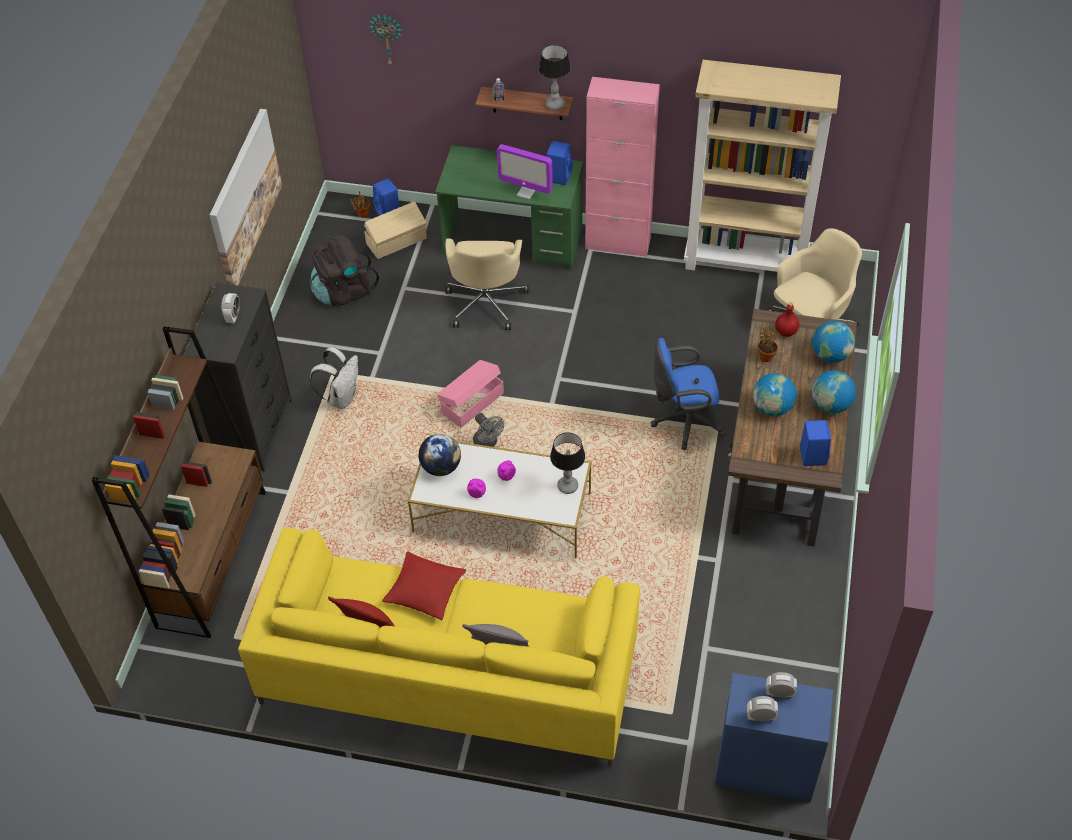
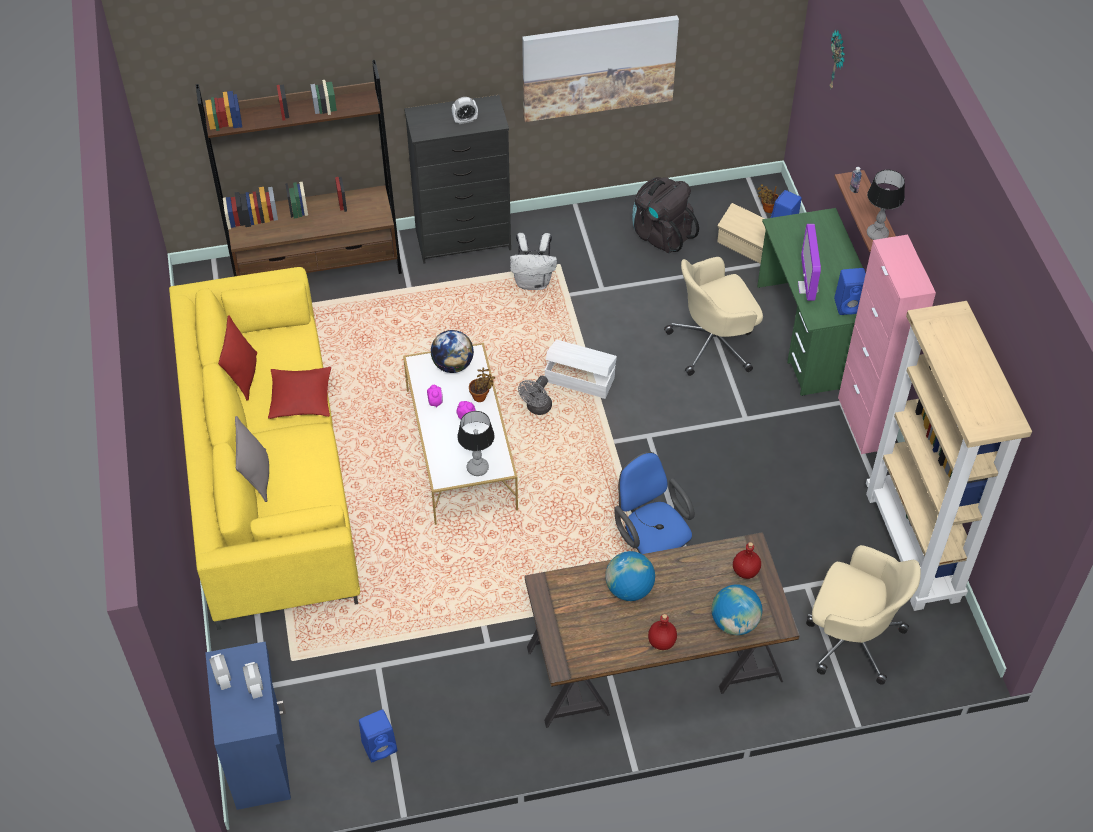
camera: 65 degrees right, 0 degrees up
(471, 403) = (579, 378): pink storage box -> white storage box
(766, 356) = (699, 563): potted plant -> potted plant (481, 397)
(812, 455) = (583, 643): blue speaker -> blue speaker (380, 746)
(830, 405) = (661, 642): globe -> red bottle

